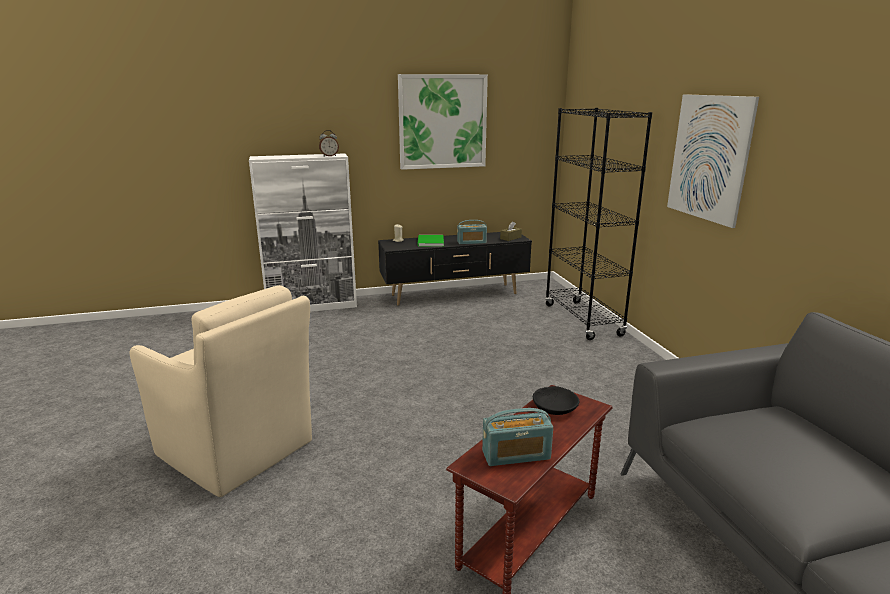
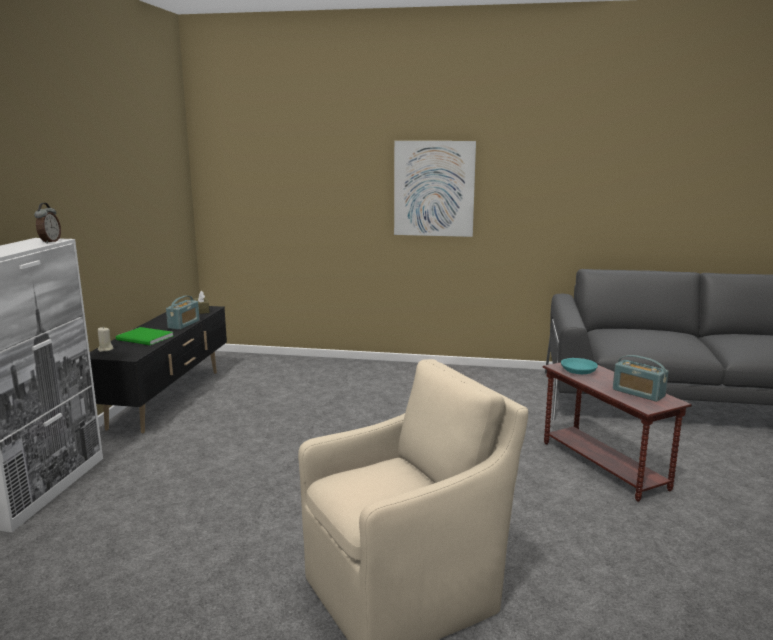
camera: 65 degrees left, 5 degrees down
(442, 122) = (113, 182): picture -> none
(516, 455) = (638, 393): radio -> radio turned 120 degrees clockwise
(555, 407) = (578, 371): black bowl -> turquoise bowl
(583, 320) = (315, 365): black bookcase -> none

